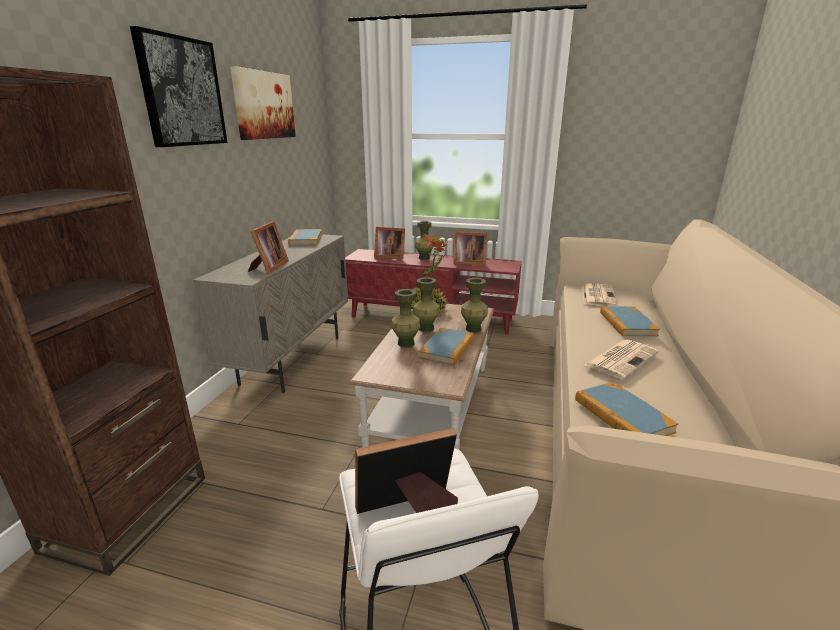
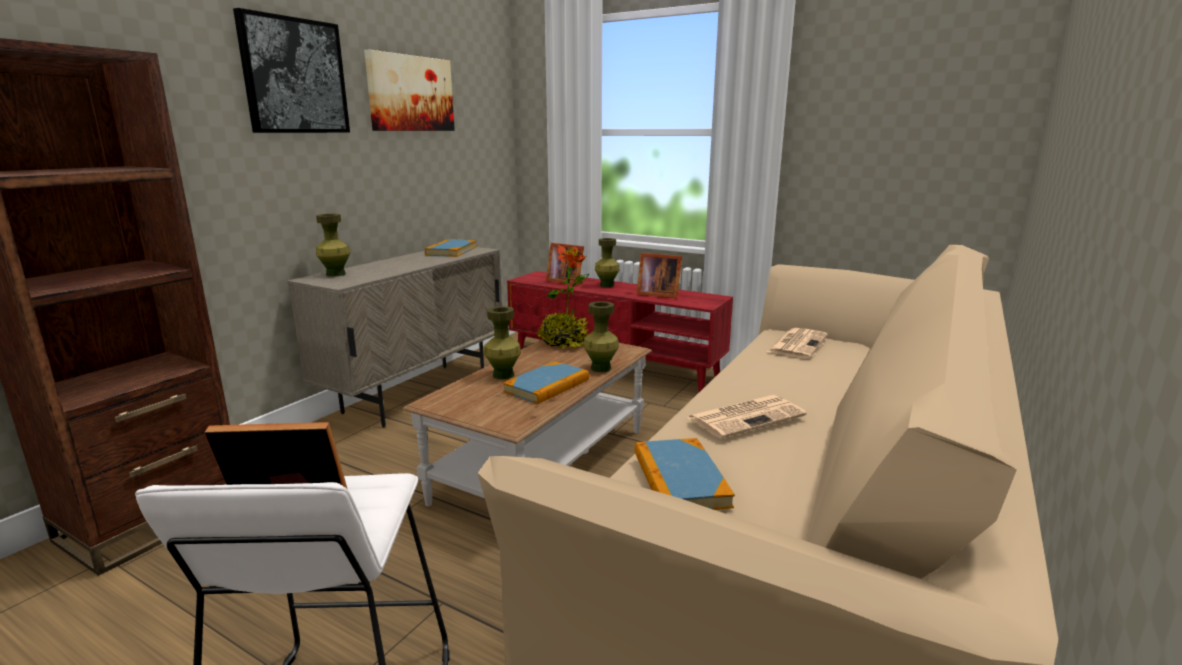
camera: 15 degrees right, 5 degrees down
(269, 267) = (376, 274): picture frame -> none
(426, 328) = (543, 362): green vase -> green vase (335, 274)
(627, 324) = (801, 379): book -> none

